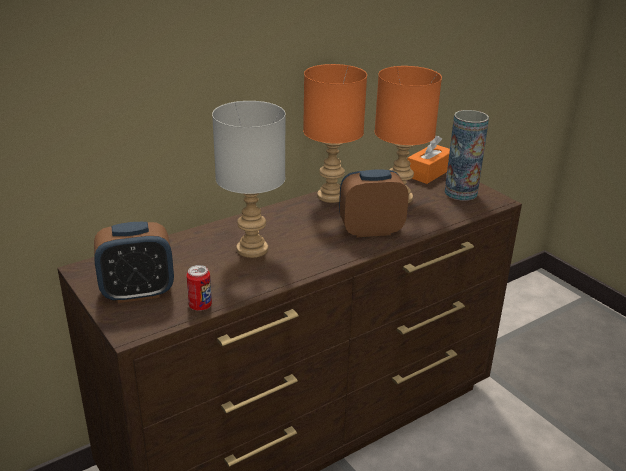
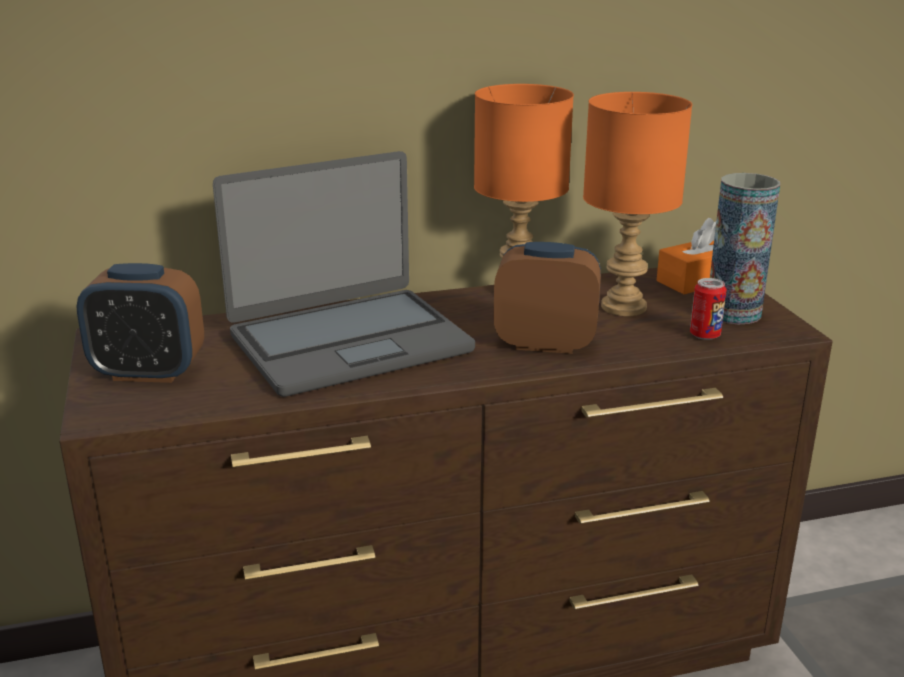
camera: 20 degrees right, 5 degrees down
(200, 306) = (216, 402): can -> can (705, 335)
(252, 248) = (348, 342): grey table lamp -> laptop

